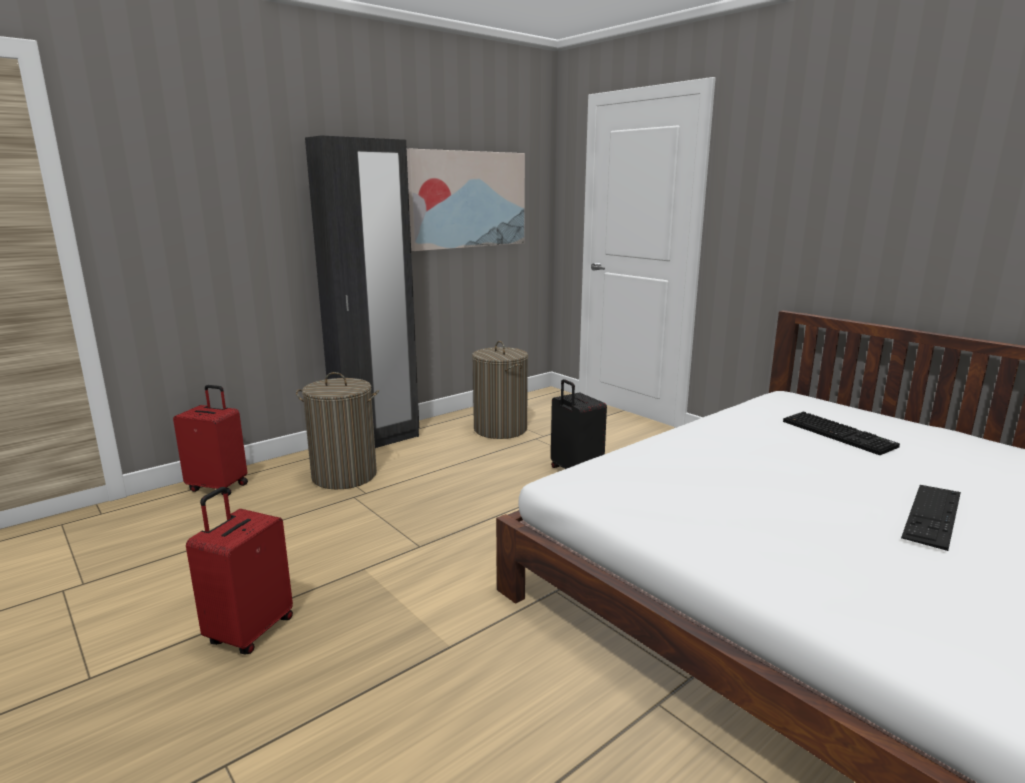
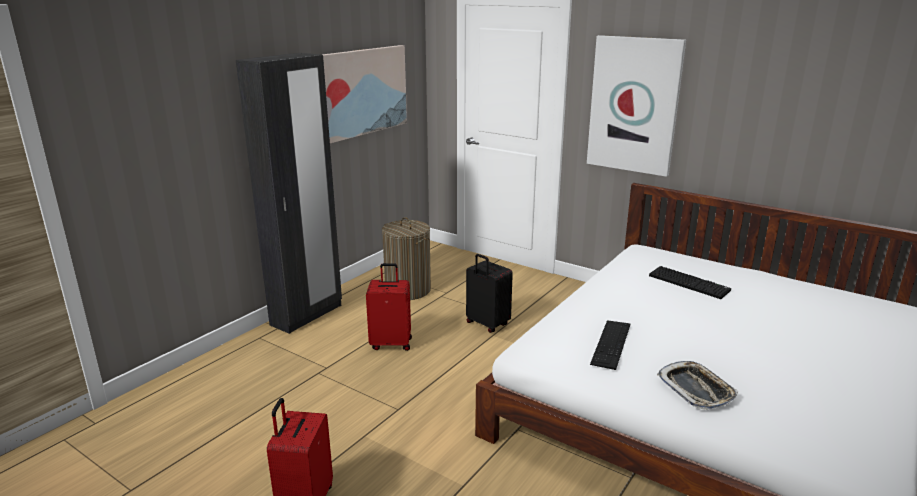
camera: 15 degrees left, 5 degrees up
(219, 486) = (190, 380): red suitcase -> red suitcase (391, 343)
(344, 475) = (298, 353): laundry basket -> none
(787, 209) = (634, 105): none -> picture
(791, 555) = (696, 389): none -> tray
(932, 515) = (766, 345): keyboard -> keyboard (611, 343)

